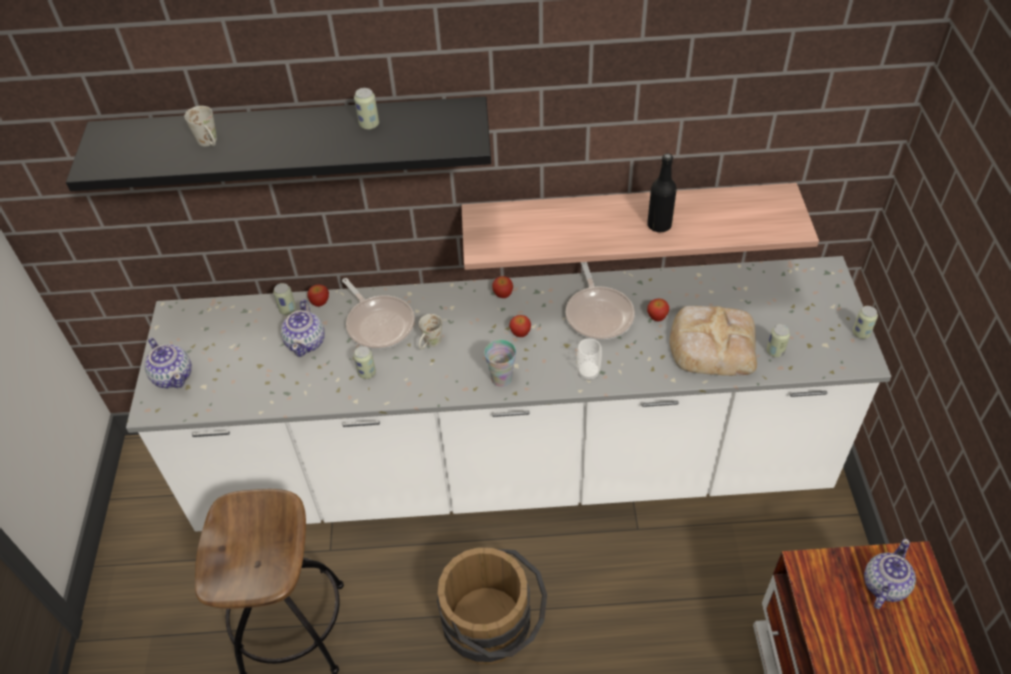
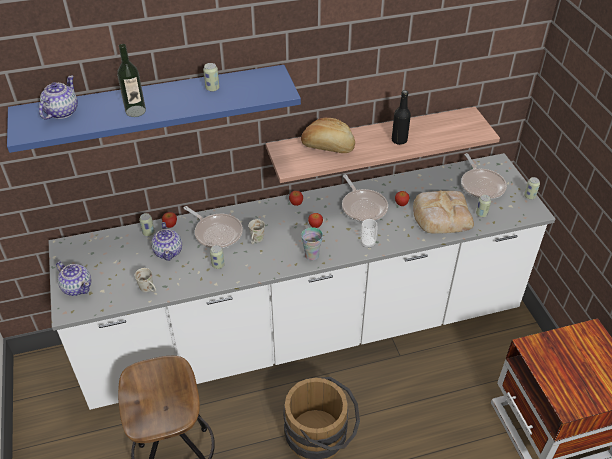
camera: 15 degrees left, 5 degrees down
(210, 143) = (105, 111): white mug -> white mug (149, 289)
(251, 149) = (135, 111): none -> bottle
(294, 138) = (155, 106): black shelf -> blue shelf
(549, 222) = (328, 147): none -> bread
(789, 304) = (481, 185): none -> frying pan
(884, 585) = (579, 348): teapot -> teapot (61, 112)

